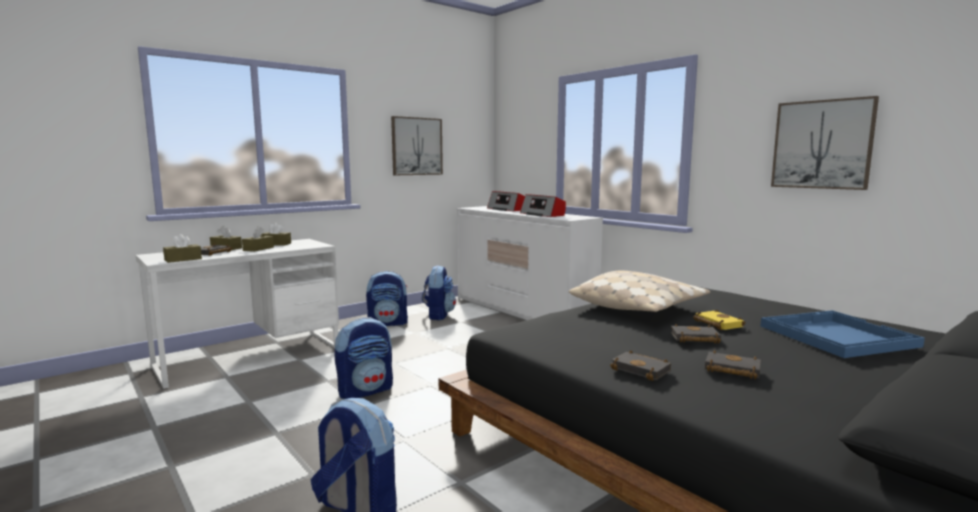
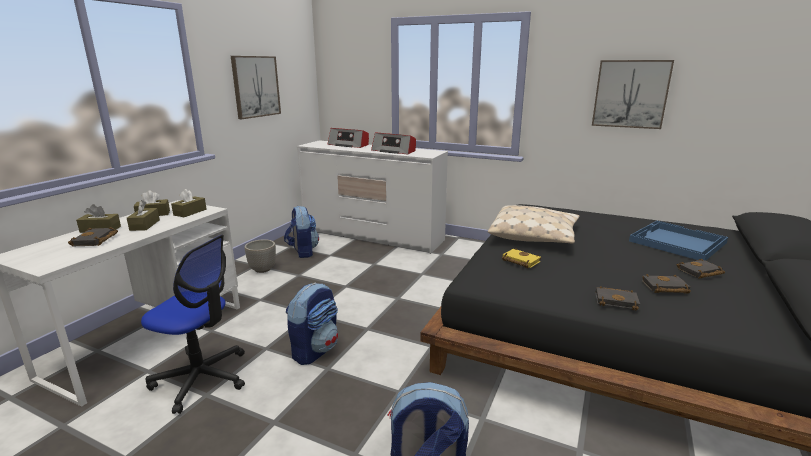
camera: 25 degrees left, 10 degrees up
(183, 259) = (74, 257): brown tissue box -> brown tissue box (190, 212)
(257, 390) = (202, 378): none -> office chair
(388, 323) = (263, 269): backpack -> planter
(694, 339) = (608, 262): black book -> black book (699, 272)
(716, 324) = (602, 244): yellow book -> yellow book (519, 261)

